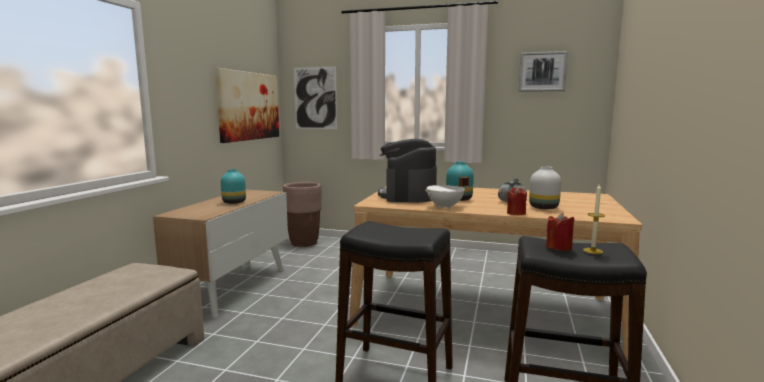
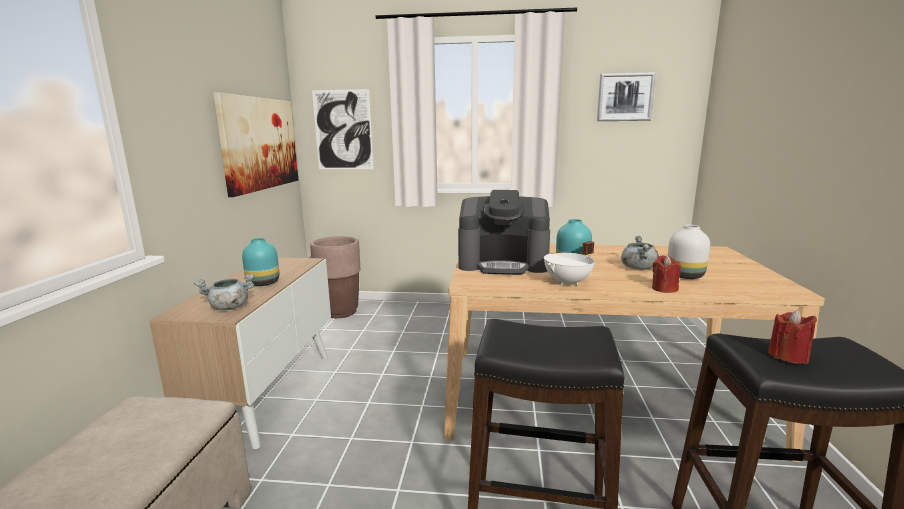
camera: 10 degrees left, 5 degrees up
(205, 213) = (229, 307): none -> grey cooking pot
(408, 195) = (503, 263): coffee machine -> coffee machine turned 75 degrees counterclockwise
(593, 251) = (835, 359): candle -> none

